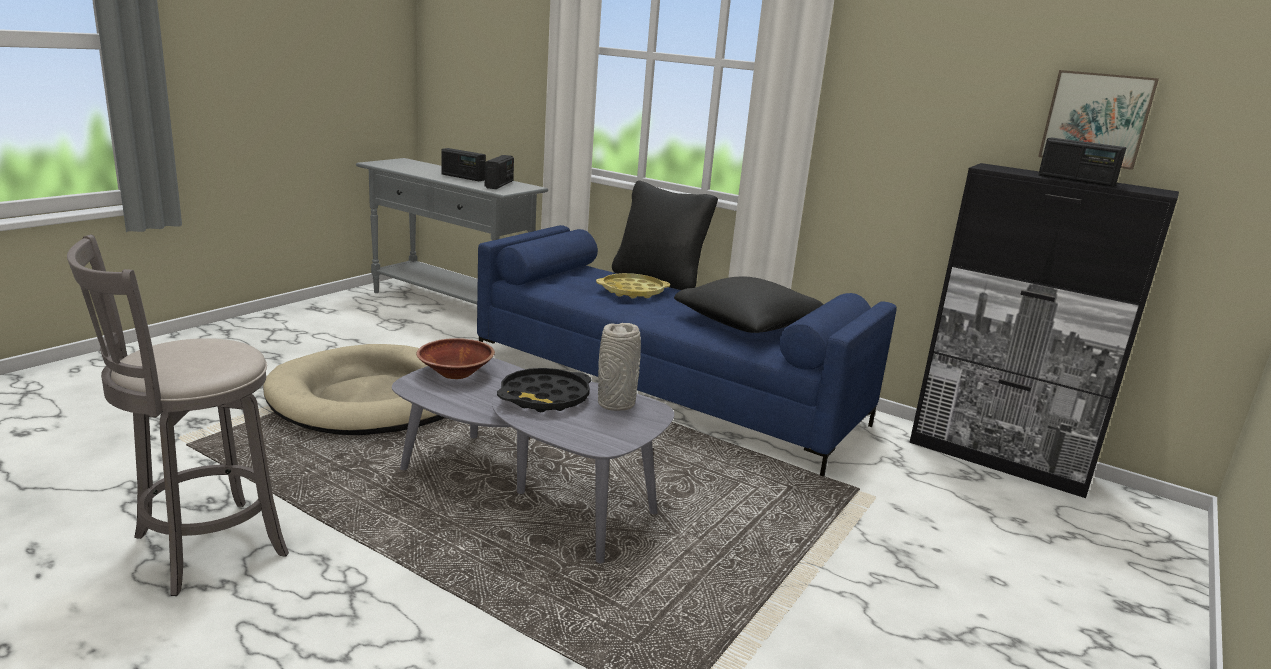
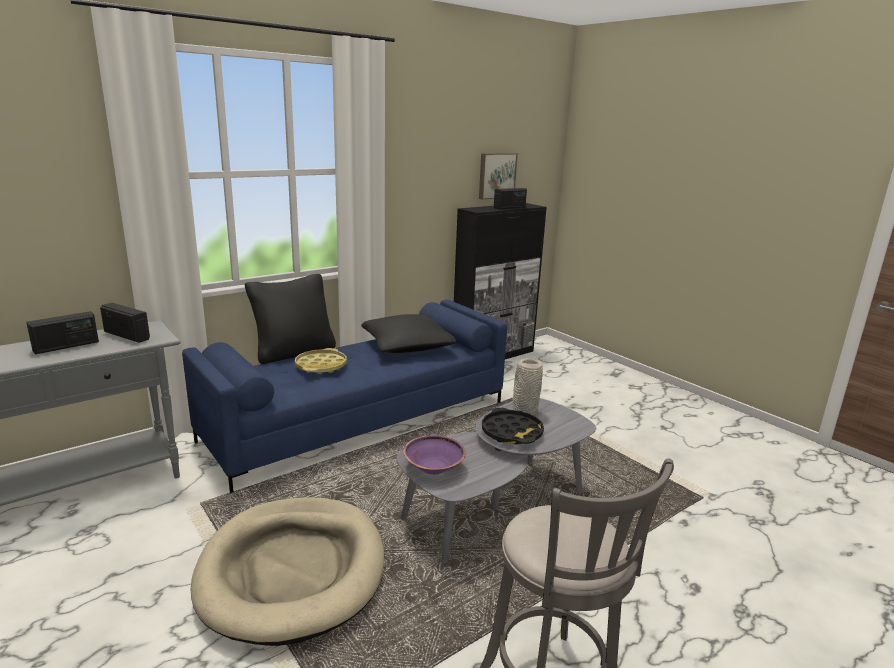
camera: 70 degrees left, 0 degrees up
(456, 373) = (433, 467): brown bowl -> purple bowl

